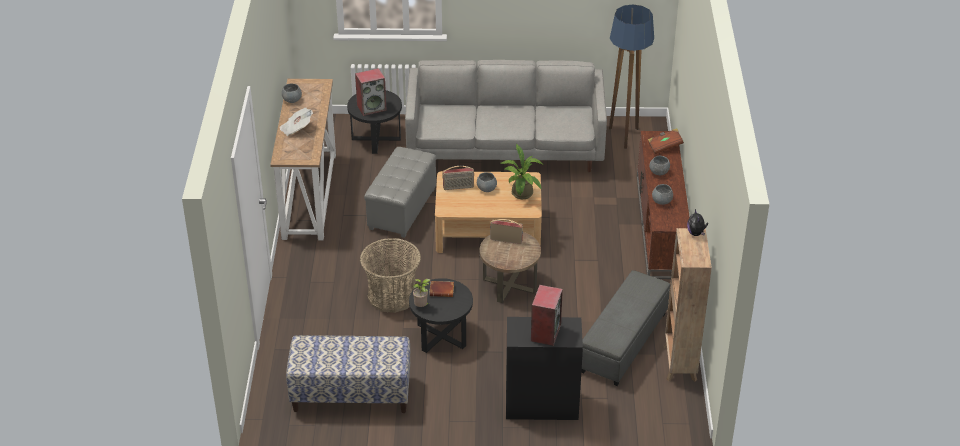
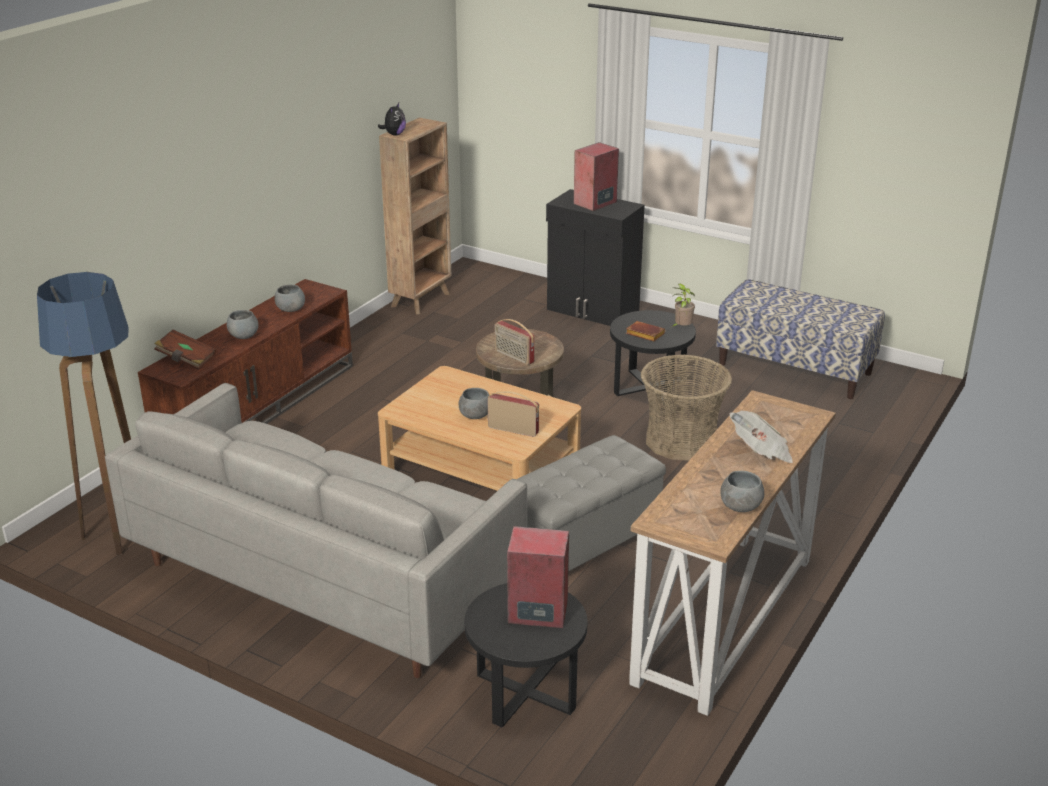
camera: 150 degrees left, 10 degrees down
(522, 195) = (436, 394): potted plant -> none
(624, 343) = (453, 327): grey ottoman -> none

